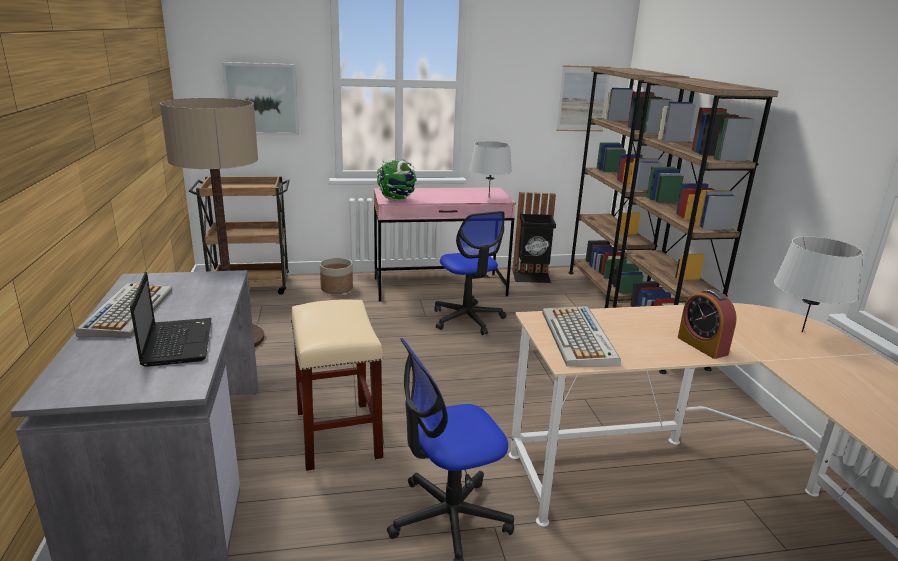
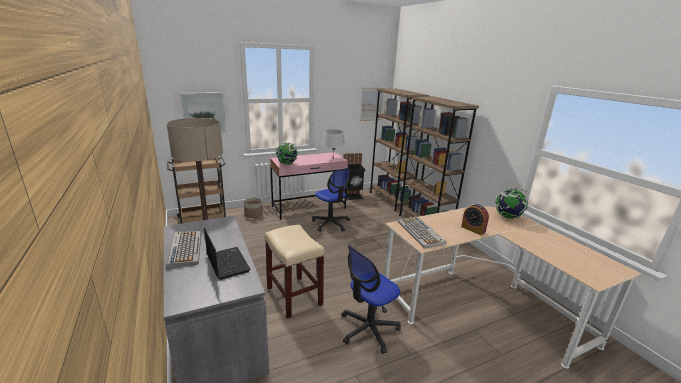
camera: 15 degrees left, 0 degrees up
(802, 332) = (507, 217): grey table lamp -> globe

